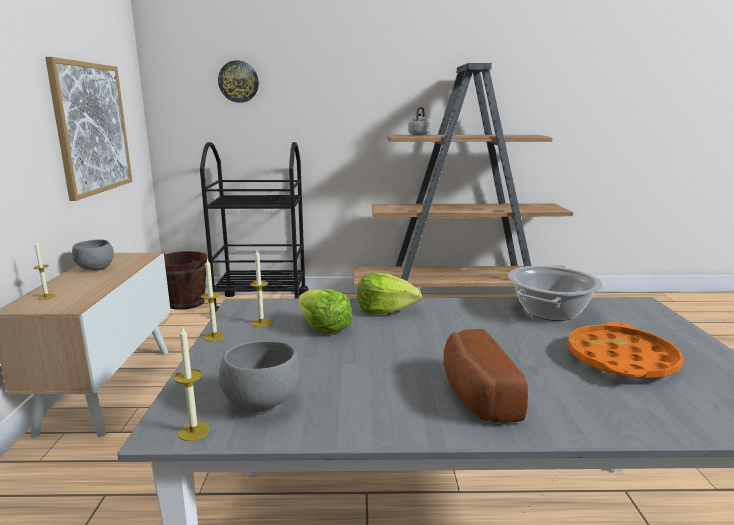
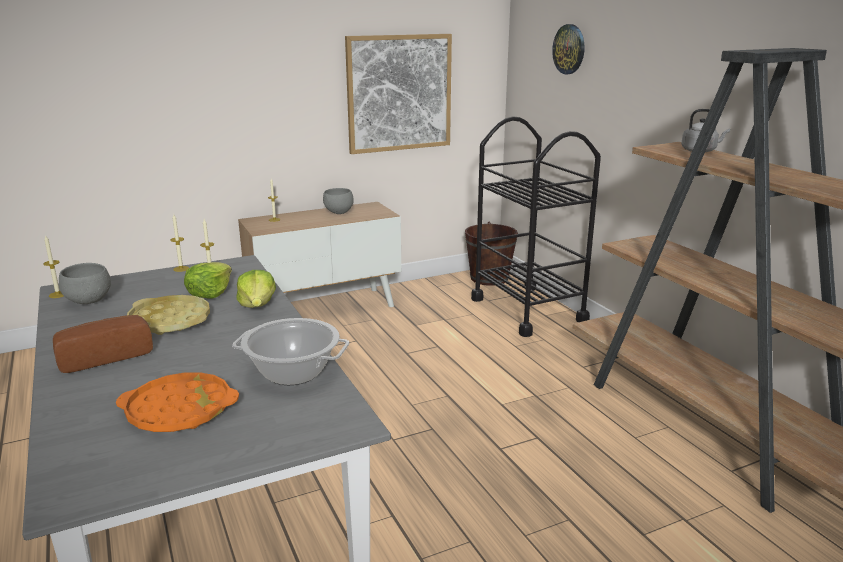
camera: 65 degrees right, 5 degrees up
(392, 352) = (170, 321): none -> yellow tray

